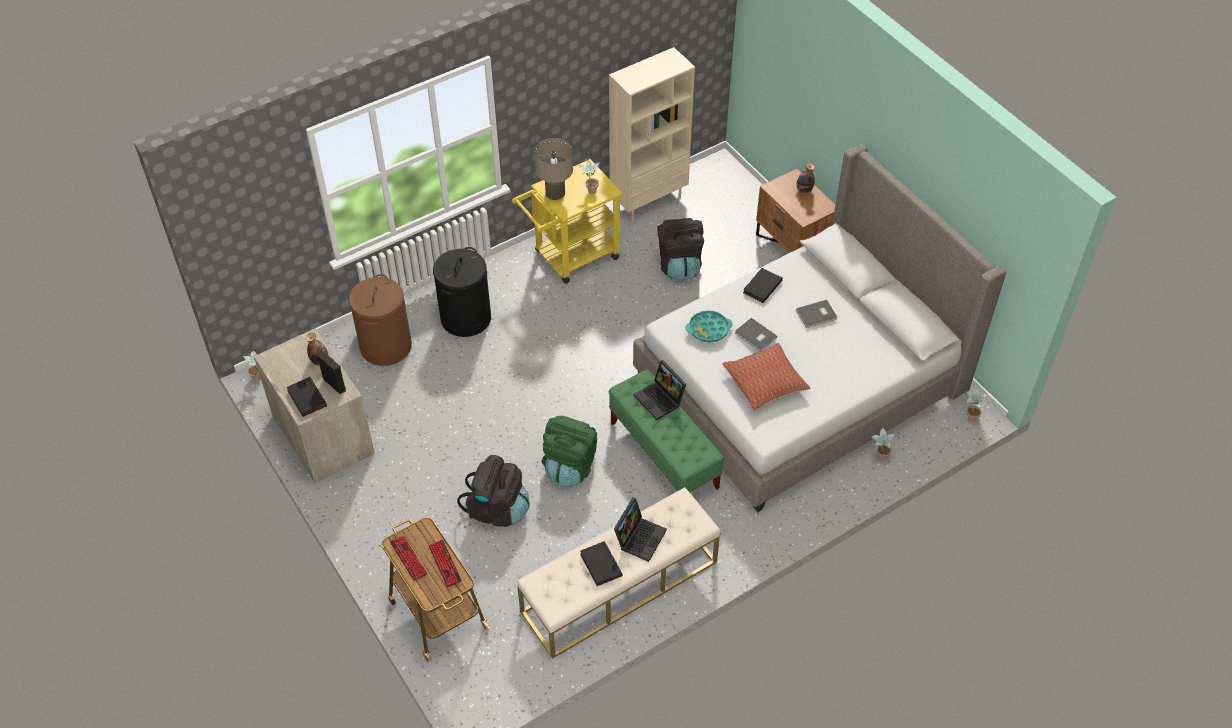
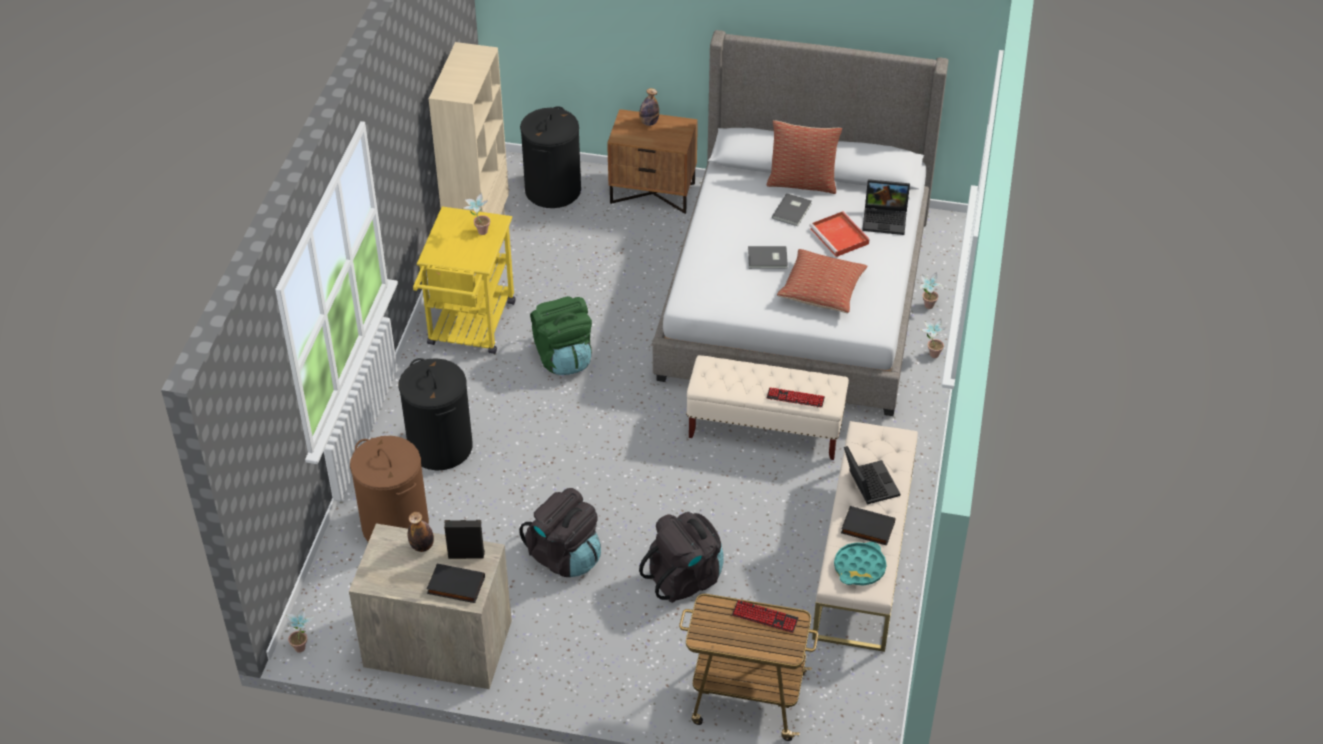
camera: 45 degrees left, 5 degrees down
(408, 558) = (728, 639): keyboard -> keyboard (795, 398)
(555, 193) = (449, 254): beige table lamp -> none
(570, 466) = (700, 496): green backpack -> green backpack (563, 357)
(661, 399) = (742, 369): laptop -> laptop (886, 219)
(664, 456) = (765, 430): green bench -> beige bench
(679, 265) = (576, 270): black backpack -> black backpack (564, 556)
(708, 329) = (724, 280): turquoise tray -> turquoise tray (859, 567)
(730, 202) = (552, 190): none -> black laundry basket
(761, 286) = (720, 218): black book -> none
(826, 356) = (840, 237): none -> red tray
(850, 300) = (802, 182): none -> pillow
(970, 416) = (951, 230): potted plant -> potted plant (931, 353)

